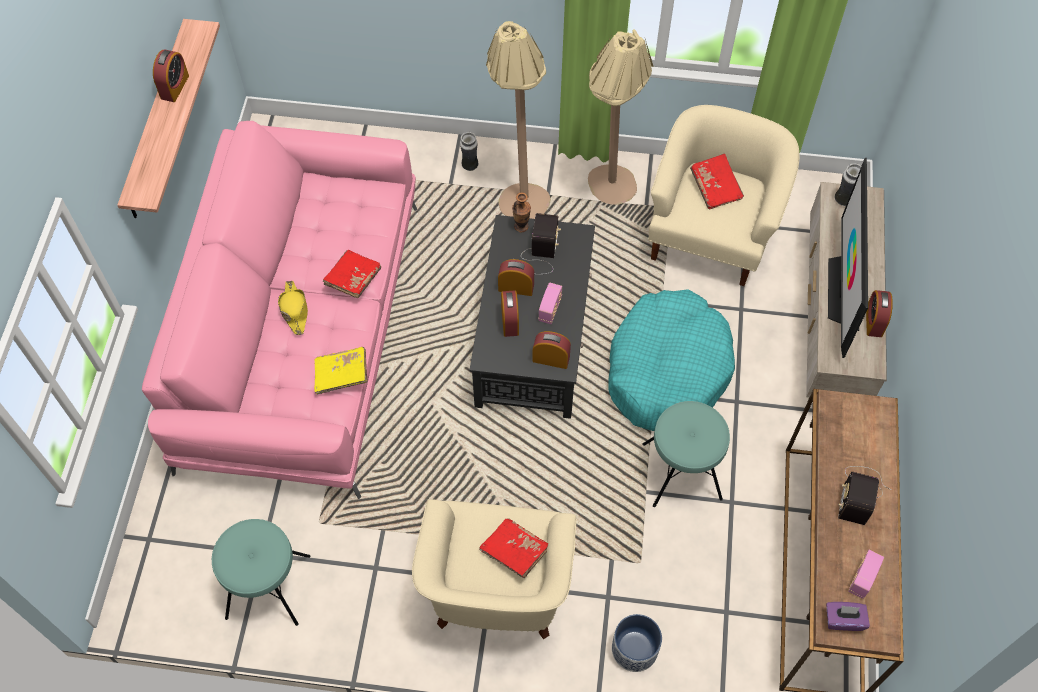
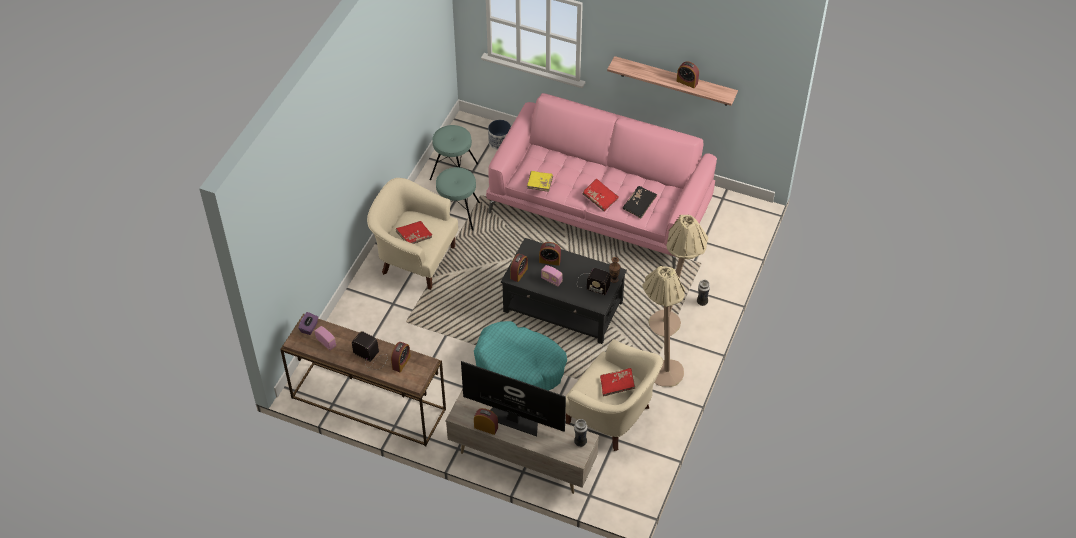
camera: 105 degrees right, 10 degrees down
(294, 310) = (587, 172): yellow hat -> none
(355, 222) = (639, 205): none -> black book
(516, 287) = (571, 268): alarm clock -> alarm clock (401, 362)
(634, 648) = (361, 308): planter -> planter (500, 142)
(682, 471) = (451, 355): turquoise stool -> turquoise stool (457, 214)

